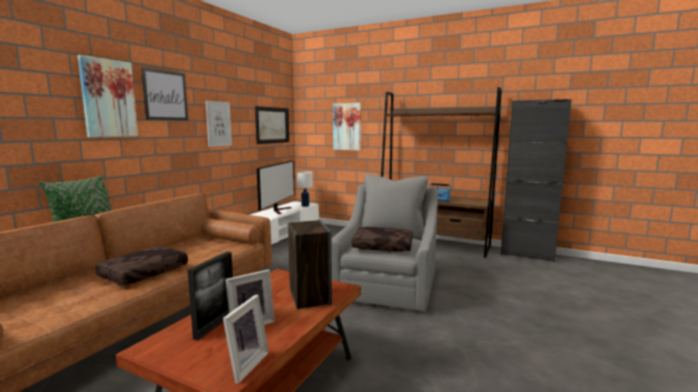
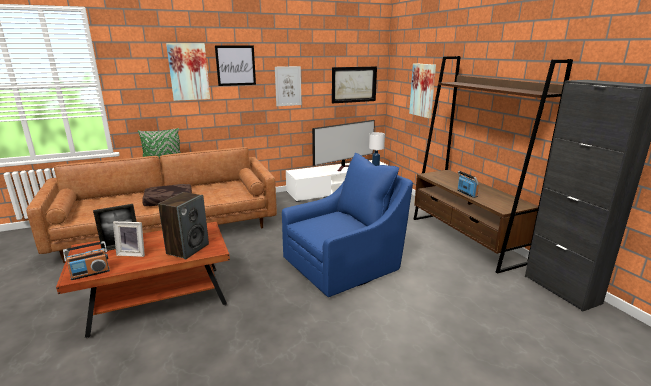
camera: 40 degrees right, 10 degrees up
(244, 365) = (90, 273): picture frame -> radio
(383, 246) = (324, 227): brown pillow -> none
(388, 286) = (345, 264): grey armchair -> blue armchair

